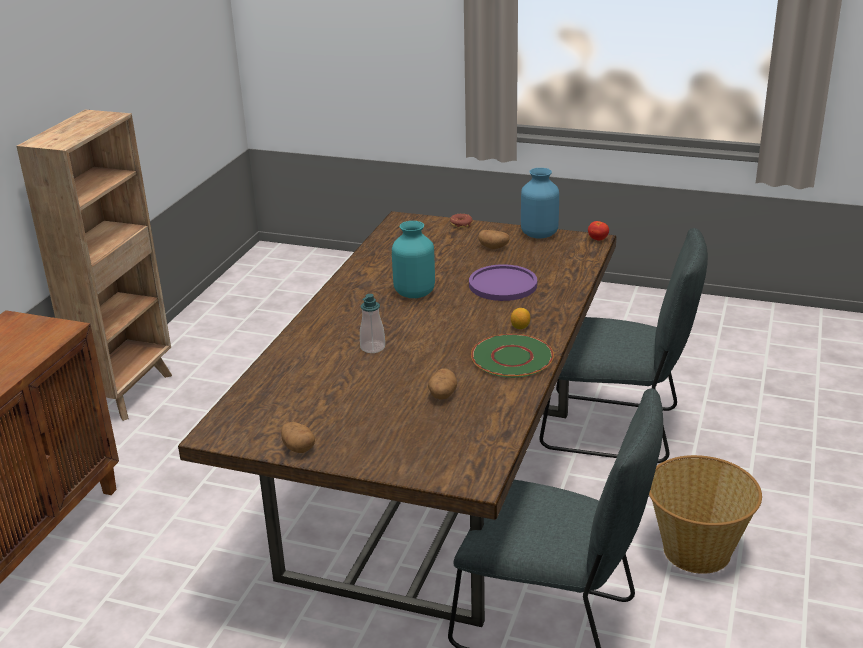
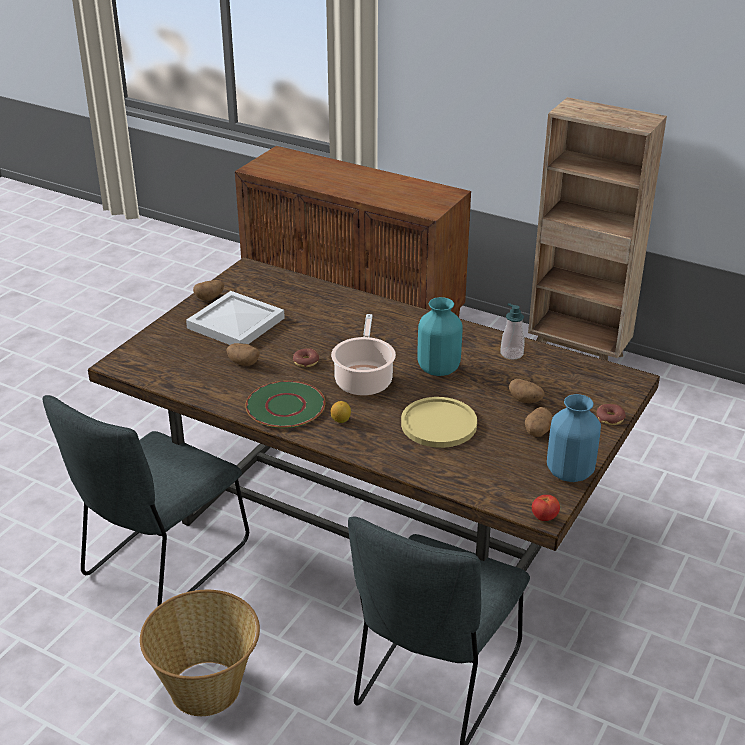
camera: 100 degrees right, 5 degrees up
(358, 417) = (234, 323): none -> white tray
(372, 347) = (340, 338): soap dispenser -> soap dispenser (511, 354)
(426, 359) = (306, 362): none -> donut
(447, 325) = (364, 379): none -> cooking pot
(450, 254) = (525, 400): none -> potato
(503, 284) = (438, 424): purple plate -> yellow plate

